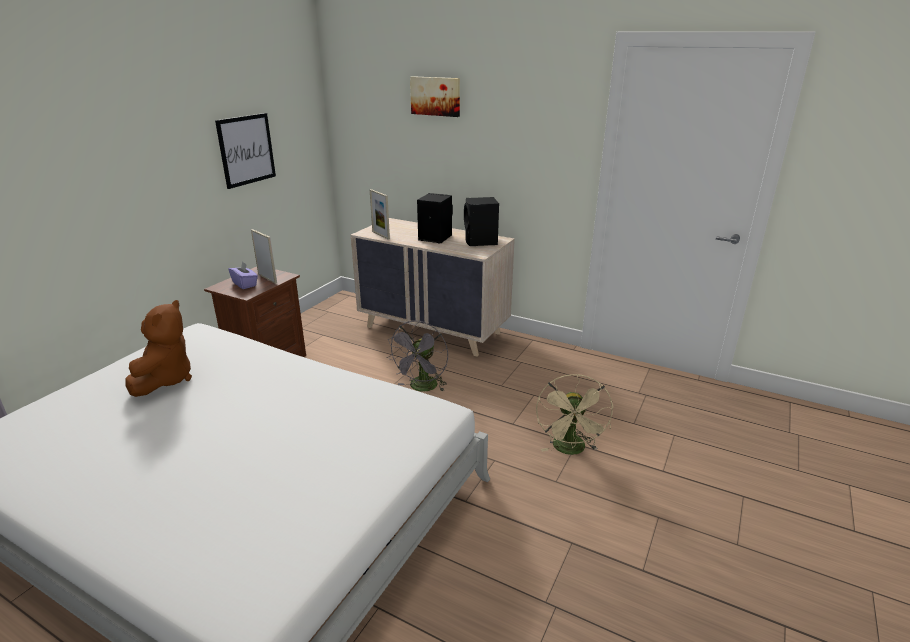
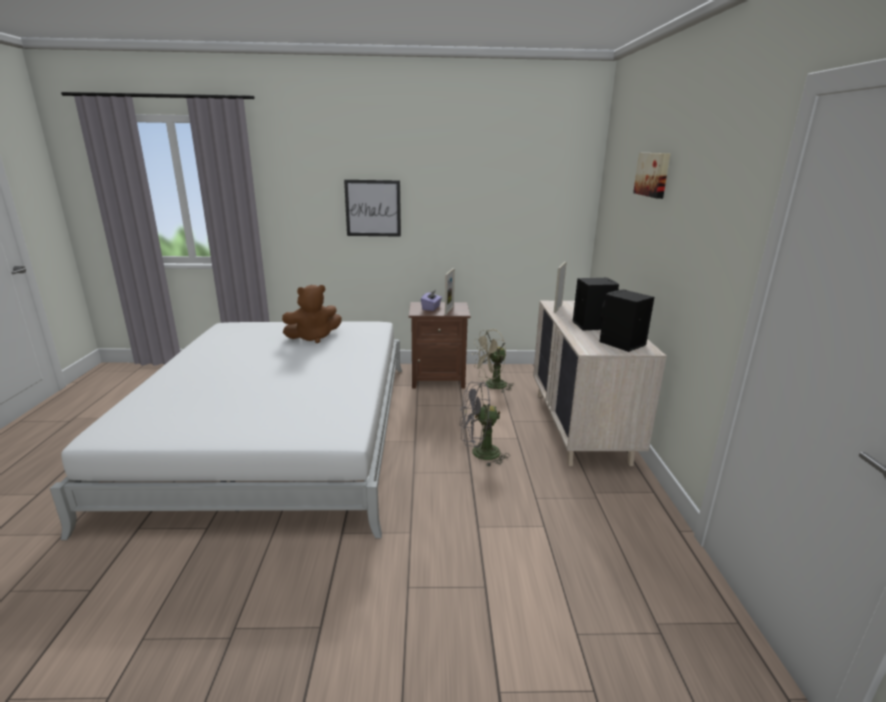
camera: 60 degrees right, 5 degrees down
(246, 150) = (492, 208): picture -> picture (373, 208)
(570, 450) = (470, 585): beige fan -> beige fan (491, 386)

